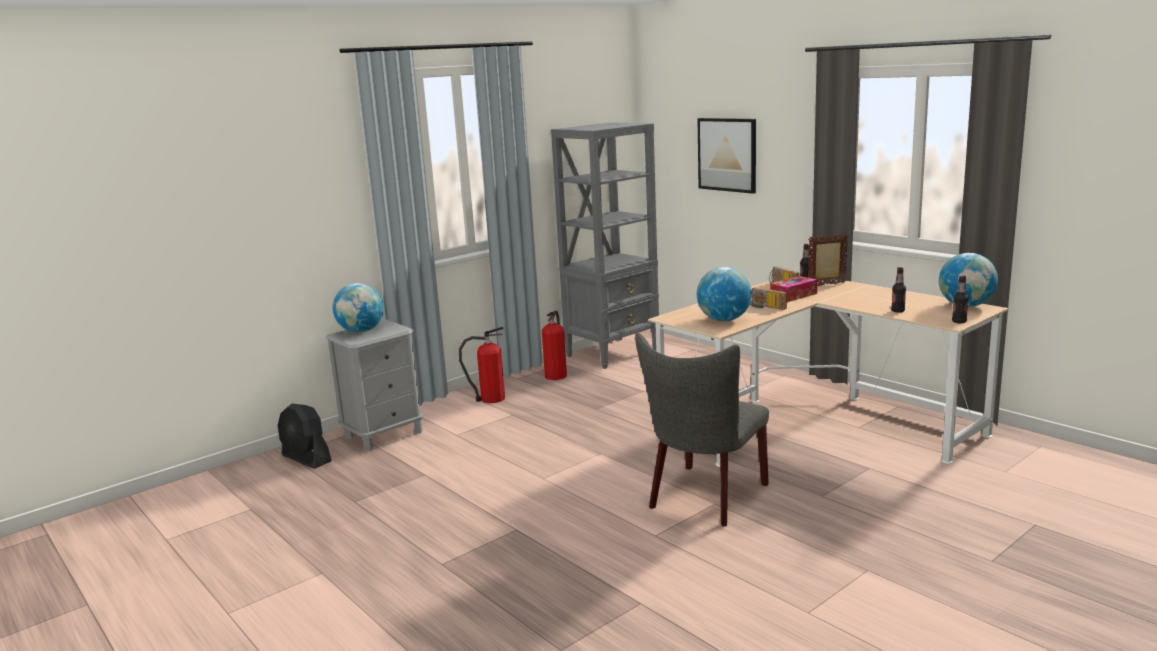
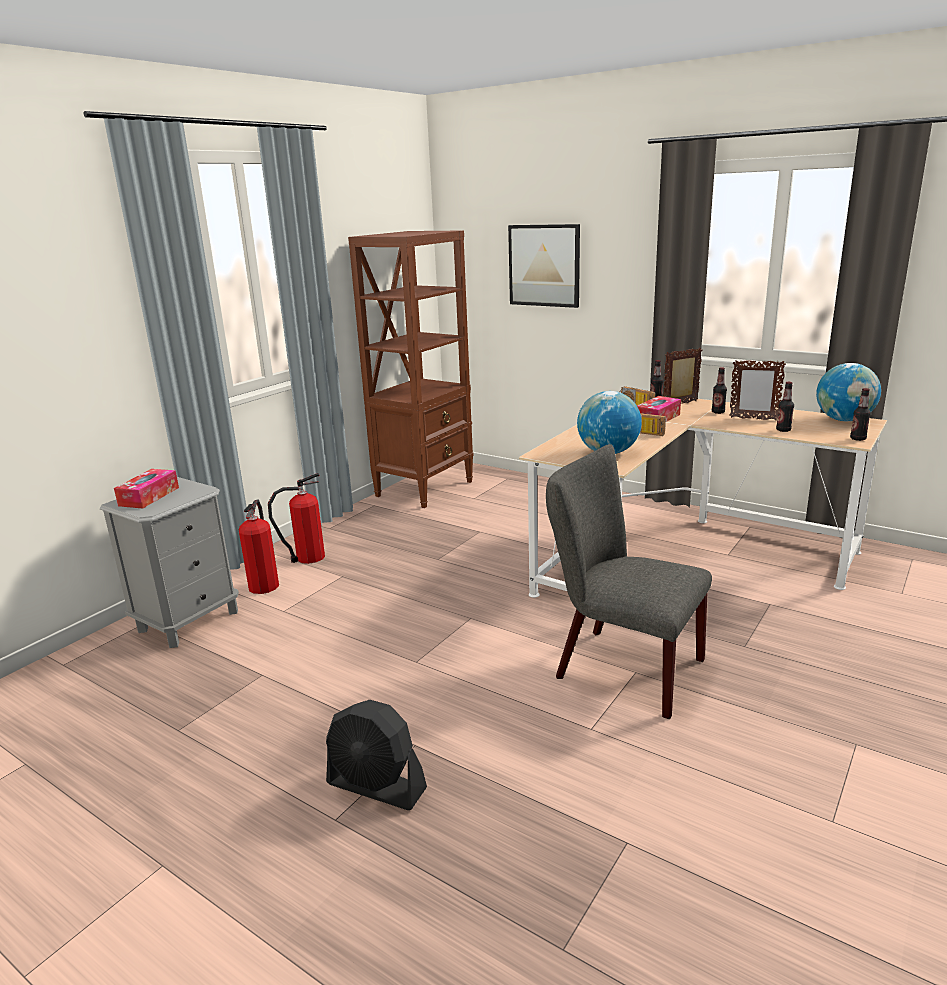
camera: 15 degrees left, 5 degrees up
(306, 458) = (90, 669): black fan -> black fan (376, 786)
(361, 331) = (149, 496): globe -> tissue box
(556, 375) = (372, 520): fire extinguisher -> fire extinguisher (264, 584)
(613, 353) = (425, 488): grey bookcase -> brown bookcase
(704, 498) = (620, 667): grey chair -> grey chair turned 105 degrees clockwise
(854, 293) = (718, 412): none -> bottle
(880, 300) = (753, 419): none -> picture frame

